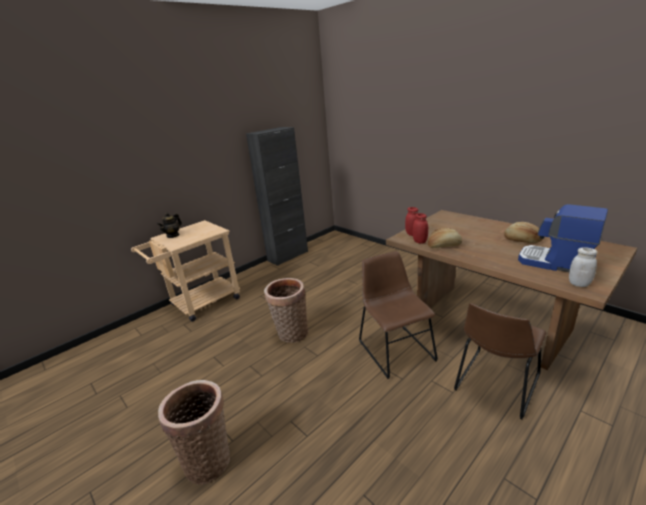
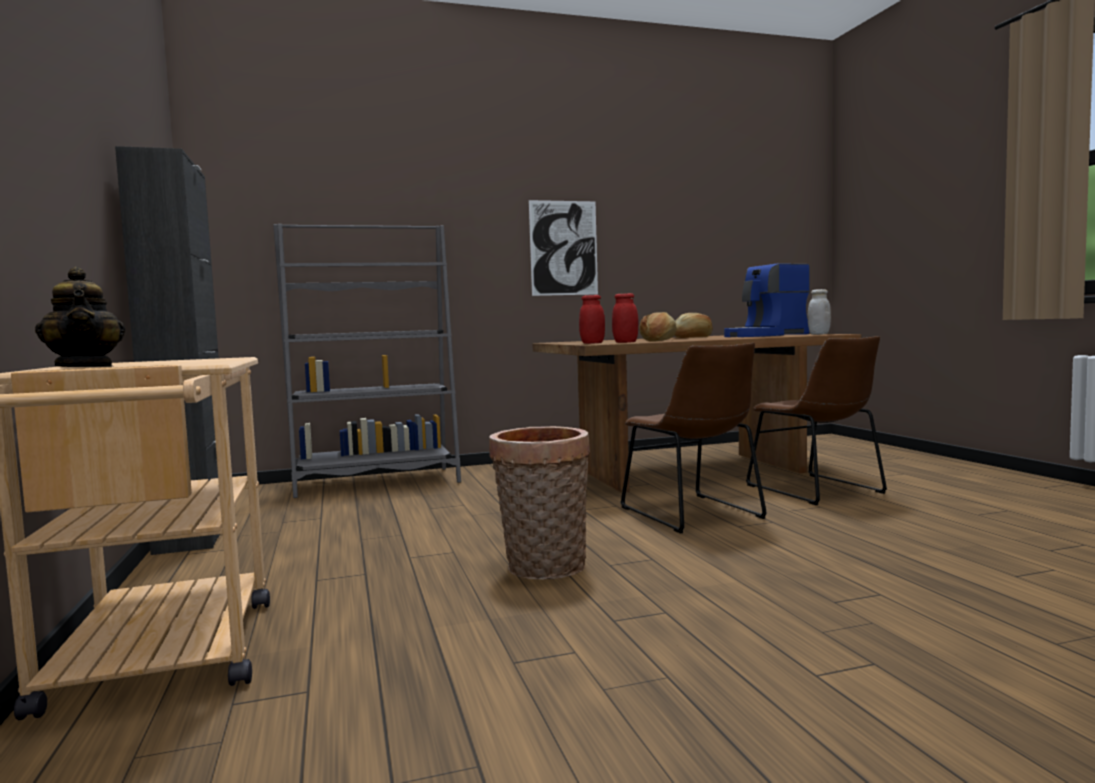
camera: 65 degrees left, 20 degrees down
(208, 459) = (930, 697): basket -> none
(372, 252) = (376, 482): none -> grey bookcase
(394, 348) = (694, 514): brown chair -> brown chair turned 120 degrees counterclockwise
(491, 147) = (563, 248): none -> picture

